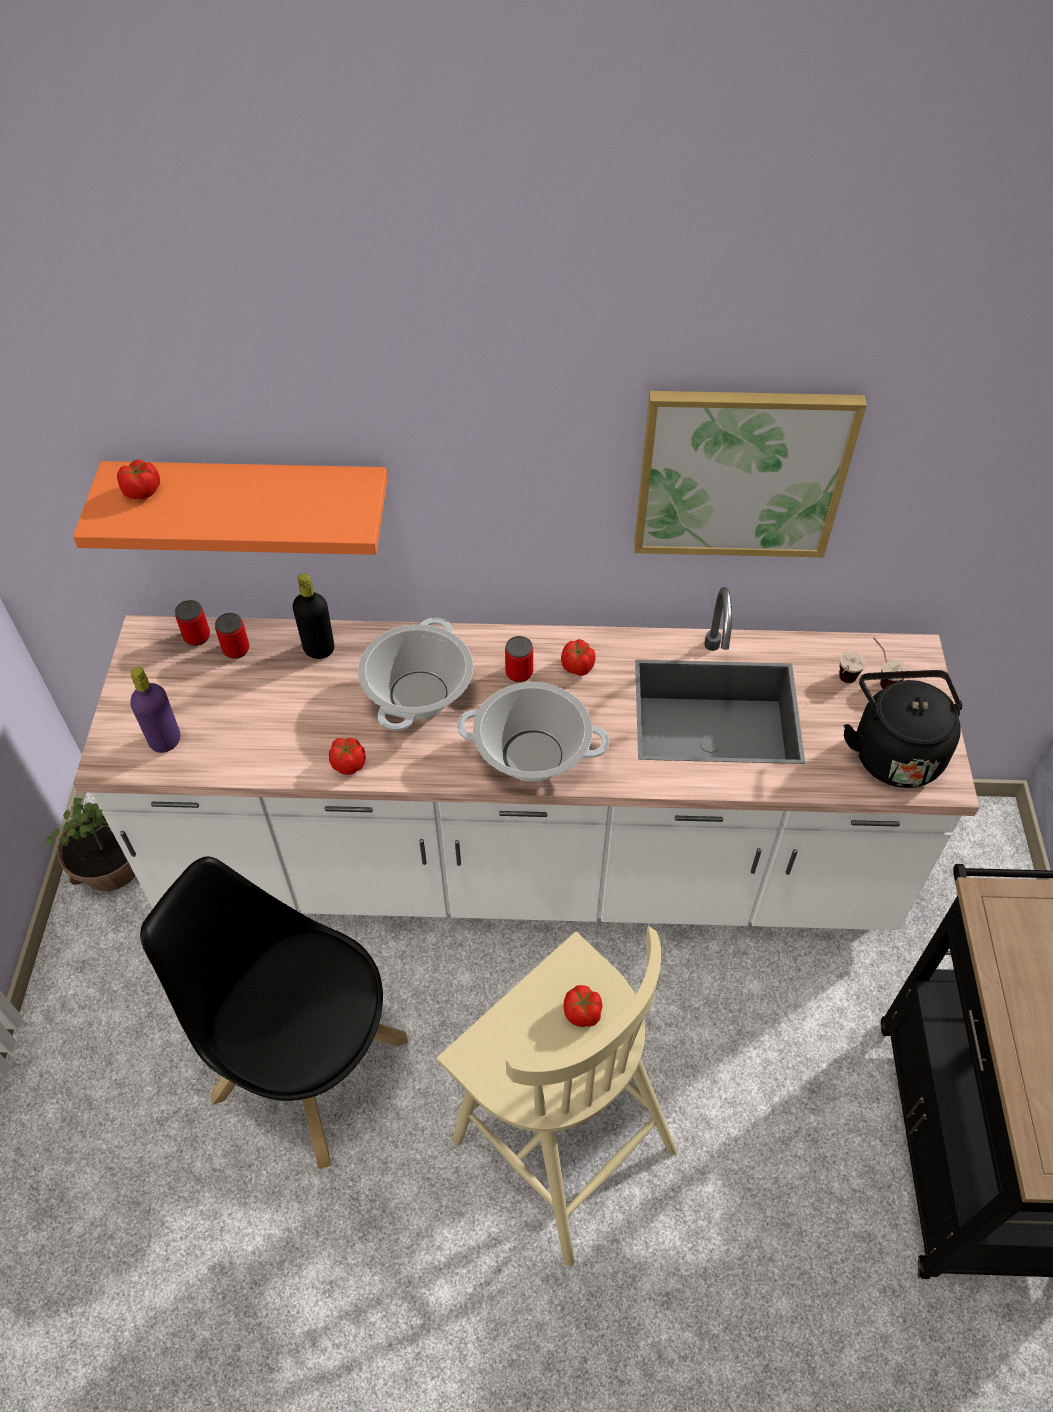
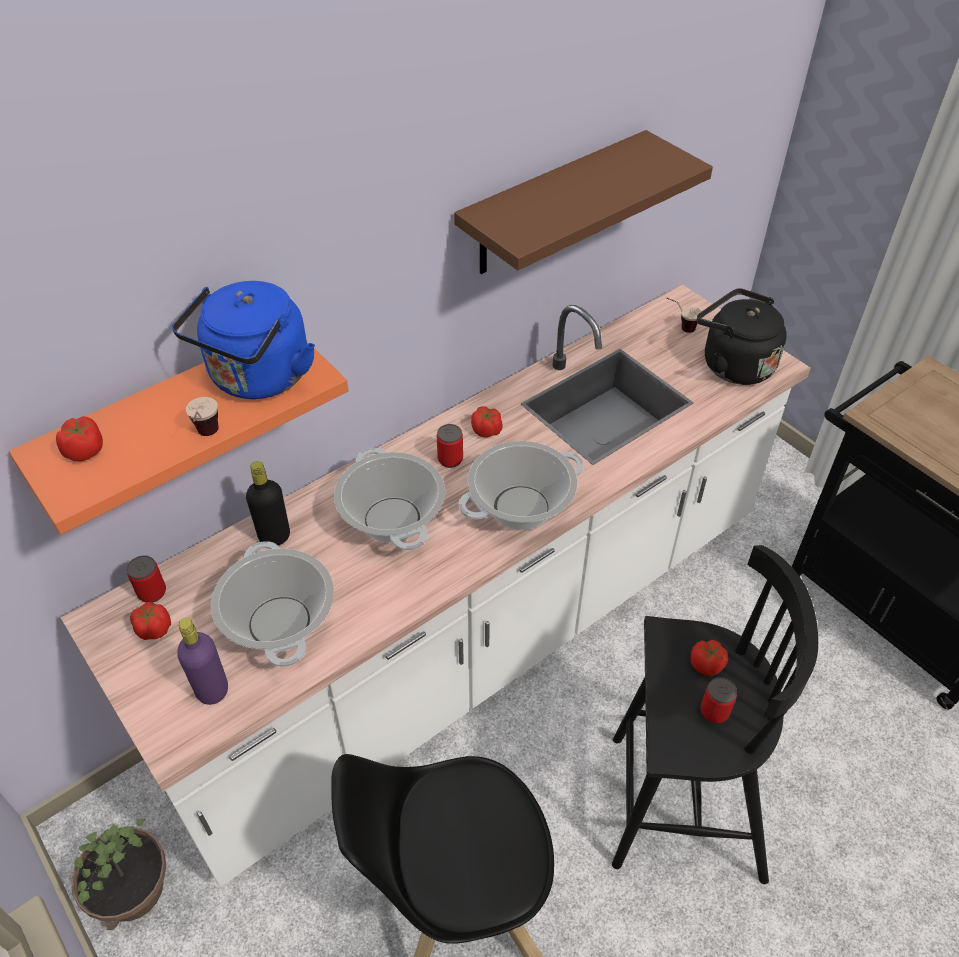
camera: 40 degrees left, 5 degrees down
(236, 649) = (200, 580): can -> can (714, 711)
(256, 722) = (280, 623): none -> cooking pot
(311, 503) = (257, 379): none -> blue kettle
(348, 763) = (391, 602): tomato -> tomato (154, 629)
(558, 1139) = (679, 806): beige stool -> black stool
(741, 474) = (552, 205): picture -> brown shelf
(843, 684) = (662, 343): cup -> cup (207, 438)

